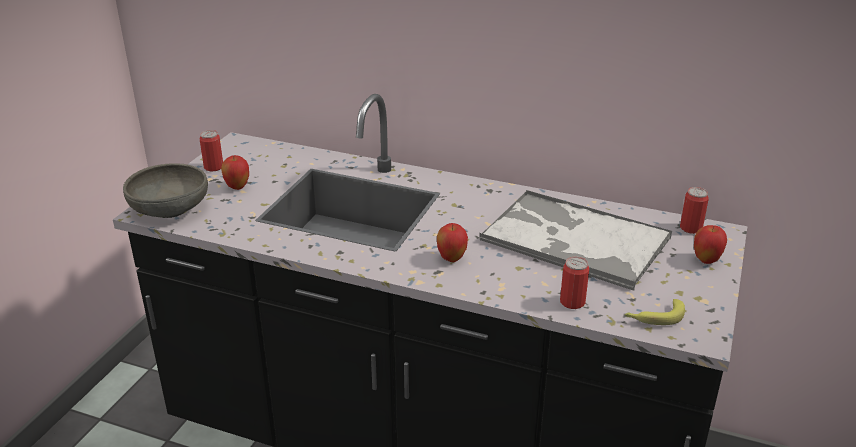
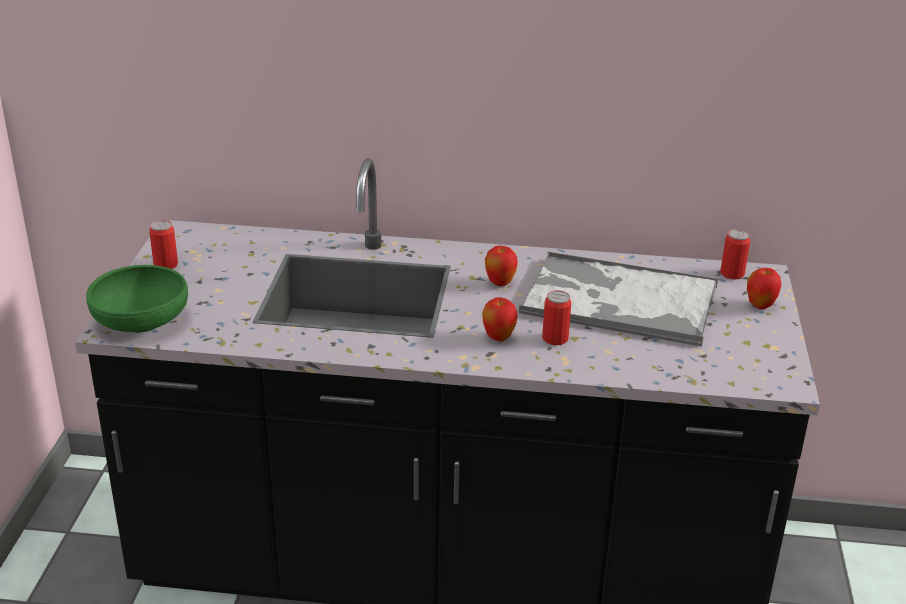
camera: 15 degrees left, 0 degrees up
(170, 210) = (141, 322): grey bowl -> green bowl
(237, 187) = (209, 286): apple -> apple (500, 283)
(572, 302) = (645, 367): can -> can (555, 338)
(654, 317) = (732, 371): banana -> none

